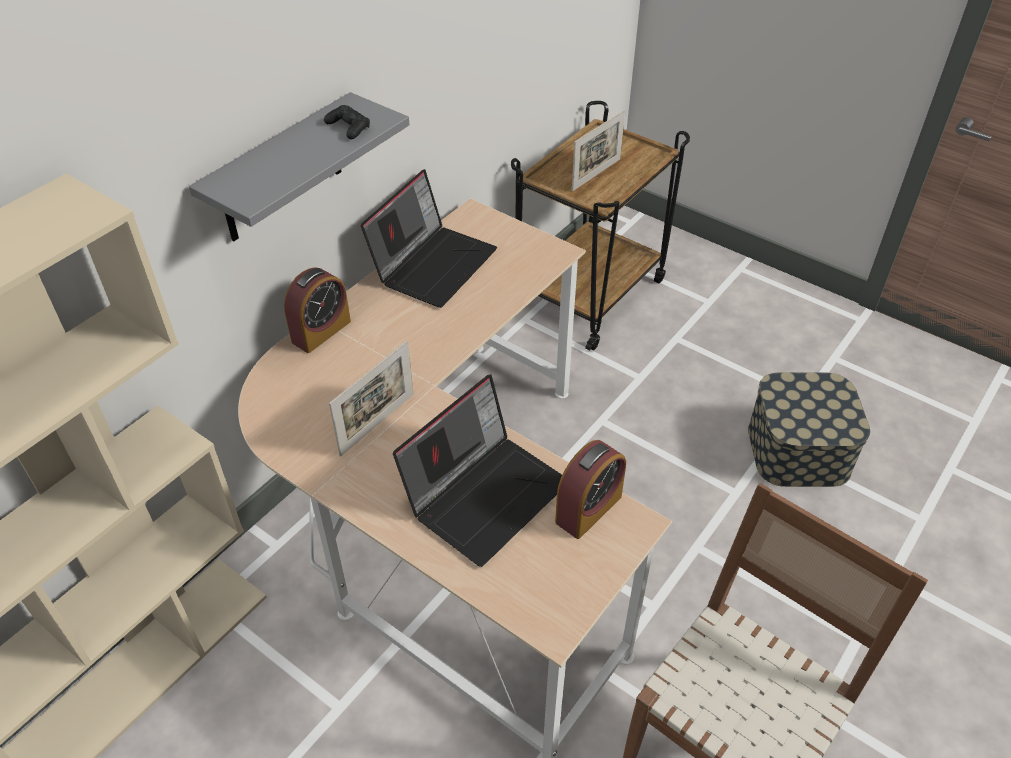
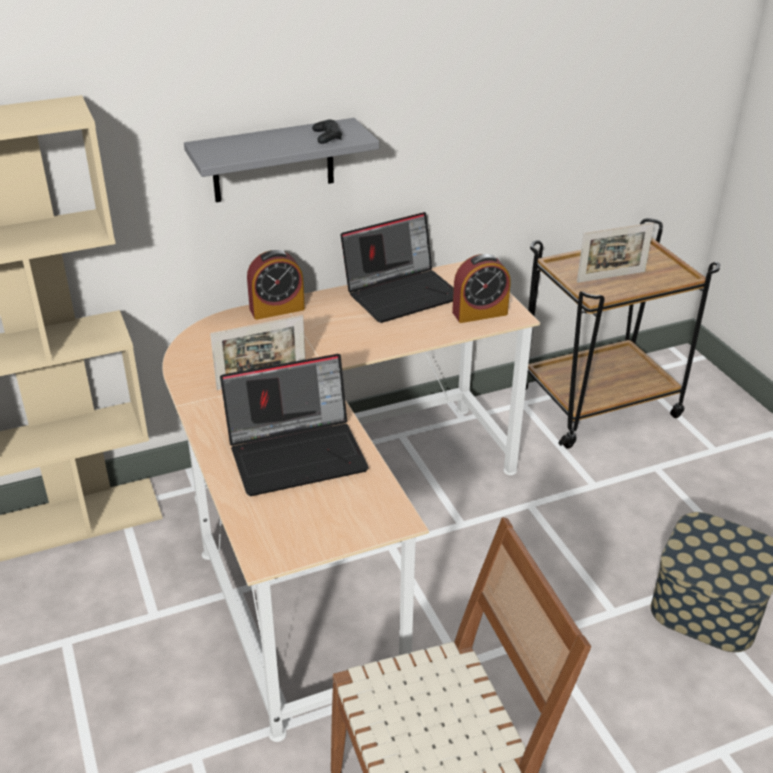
camera: 30 degrees right, 10 degrees down
(588, 509) = (367, 494): alarm clock -> alarm clock (480, 313)

